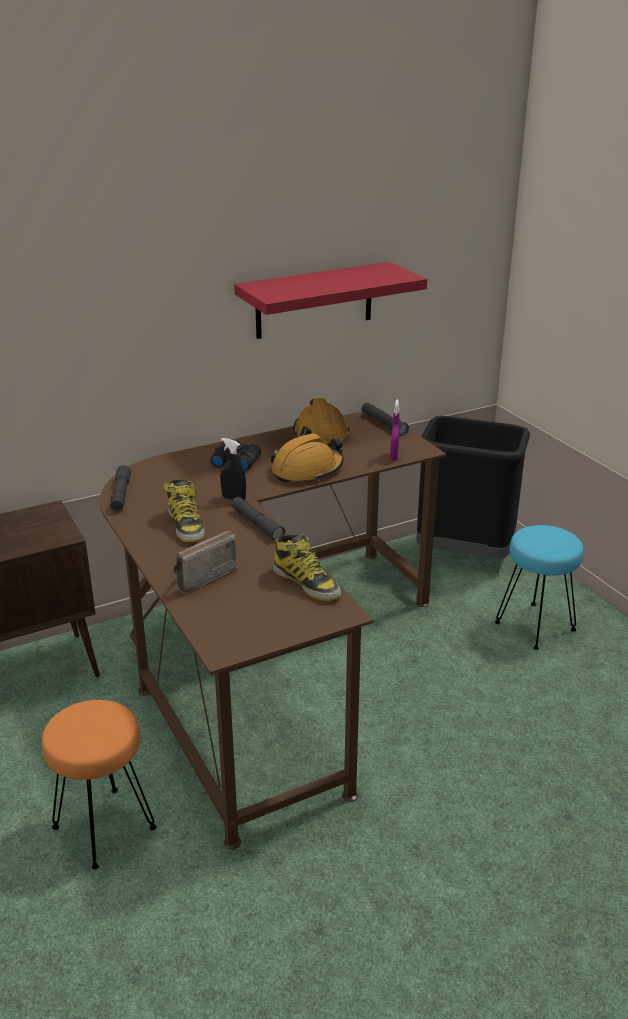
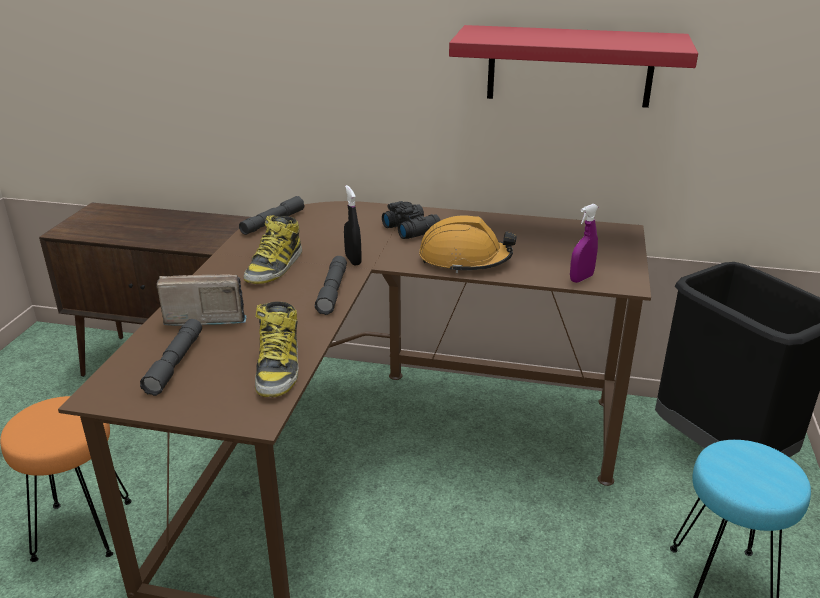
camera: 40 degrees right, 0 degrees up
(320, 433) = (536, 230): orange hard hat -> none
(384, 424) = (622, 242): grey flashlight -> grey flashlight (175, 363)

